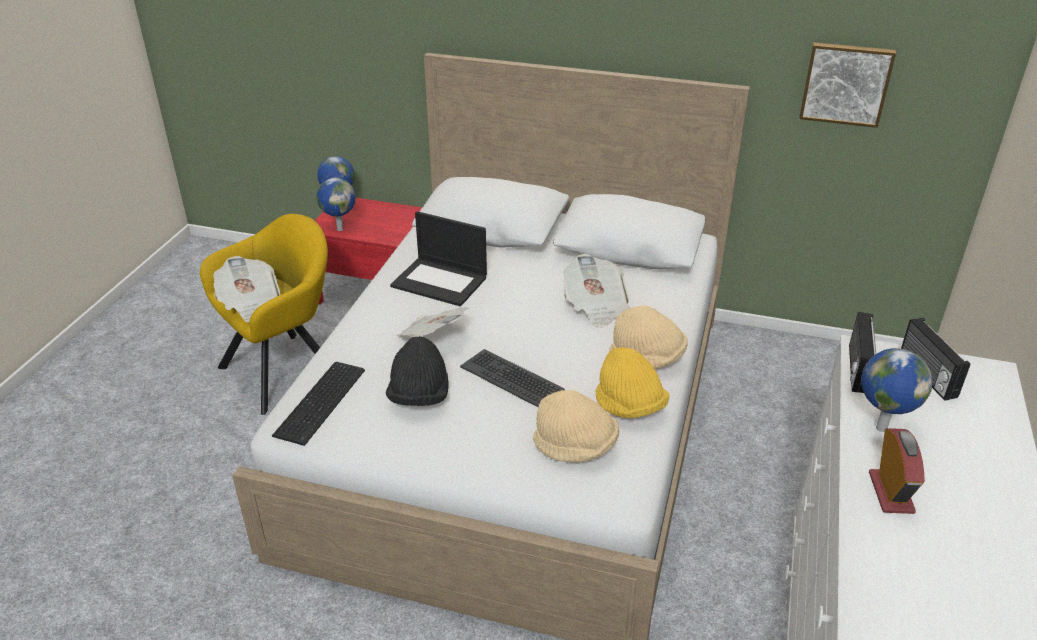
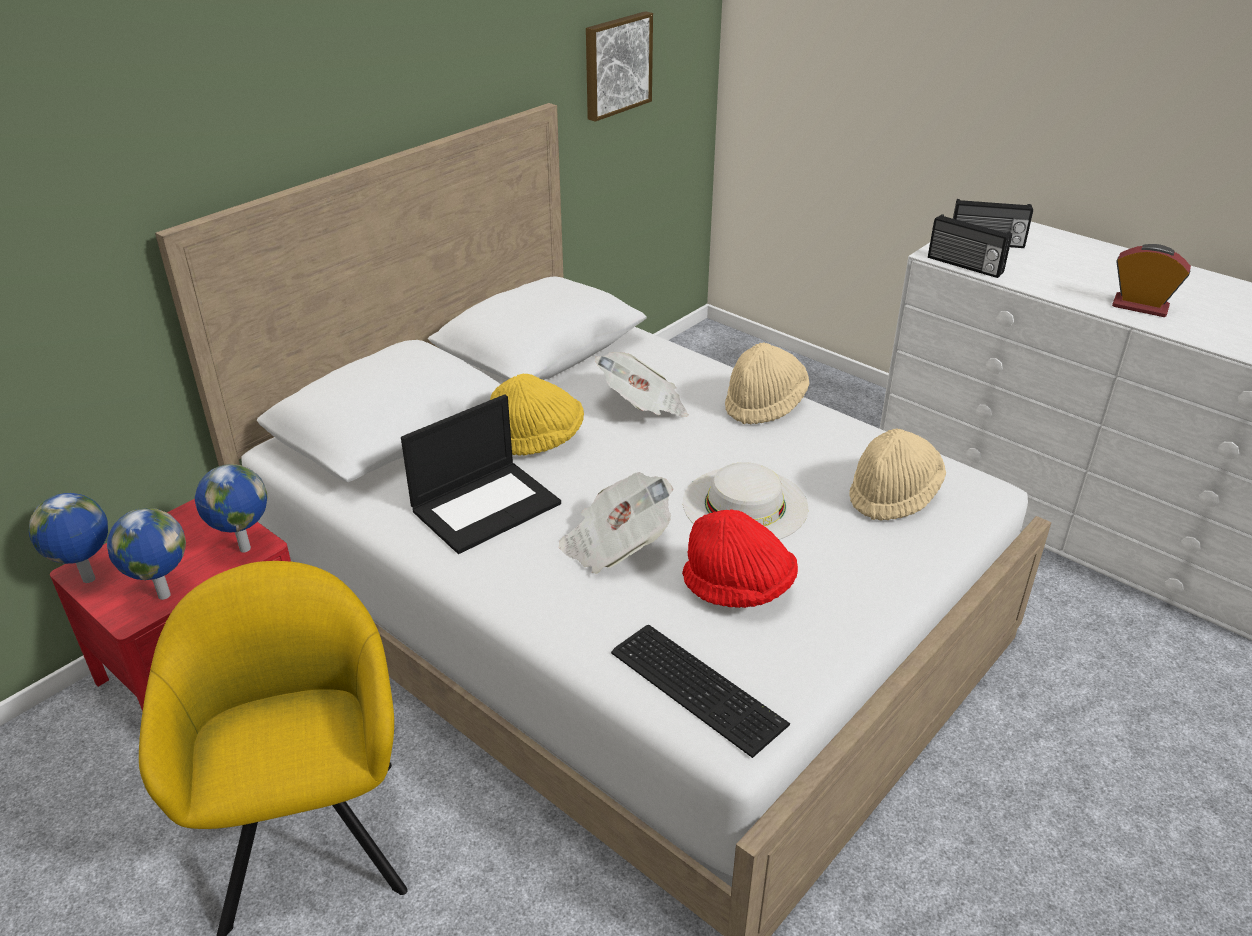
camera: 65 degrees left, 0 degrees up
(250, 304) = (284, 757): newspaper -> none
(419, 396) = (738, 589): black hat -> red hat
(512, 378) = (745, 504): keyboard -> white hat
(629, 406) = (841, 441): yellow hat -> yellow hat (537, 440)
(880, 427) = (1052, 283): globe -> globe (243, 549)

